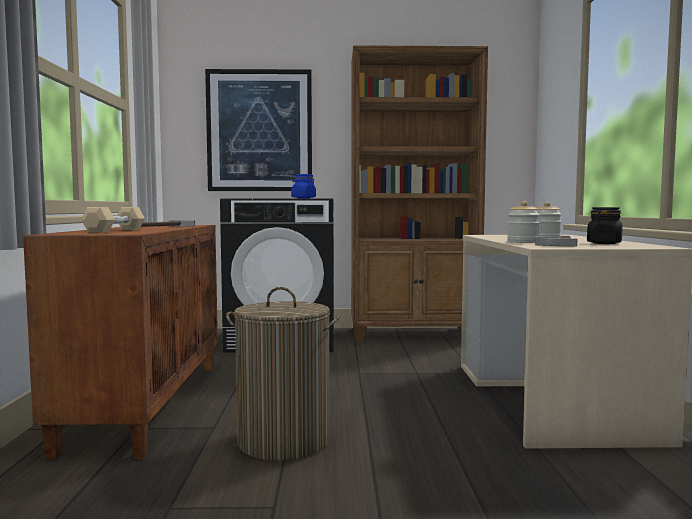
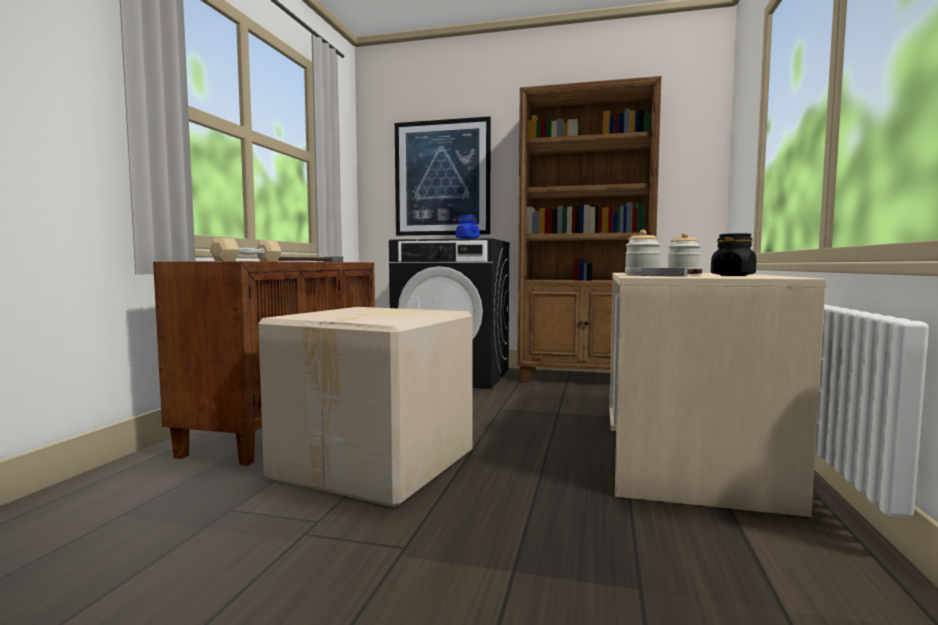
camera: 15 degrees right, 0 degrees up
(284, 441) = (378, 464): laundry basket -> cardboard box

